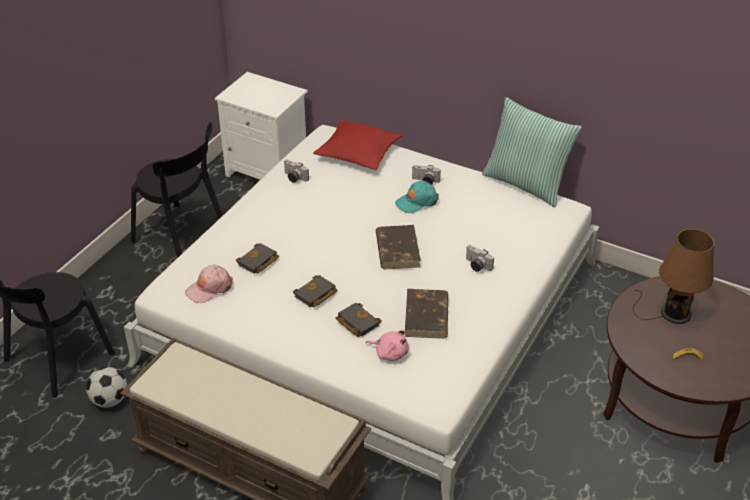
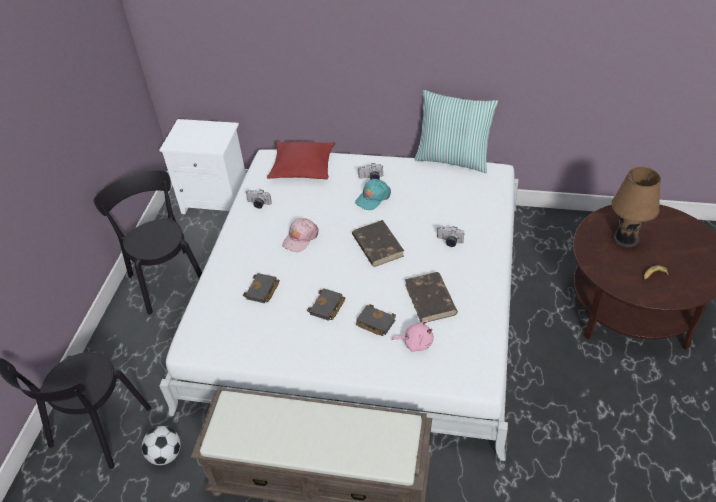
camera: 15 degrees left, 5 degrees up
(182, 236) = (167, 279): black chair -> black chair turned 135 degrees counterclockwise
(209, 288) = (230, 328): pink cap -> pink cap (300, 238)

